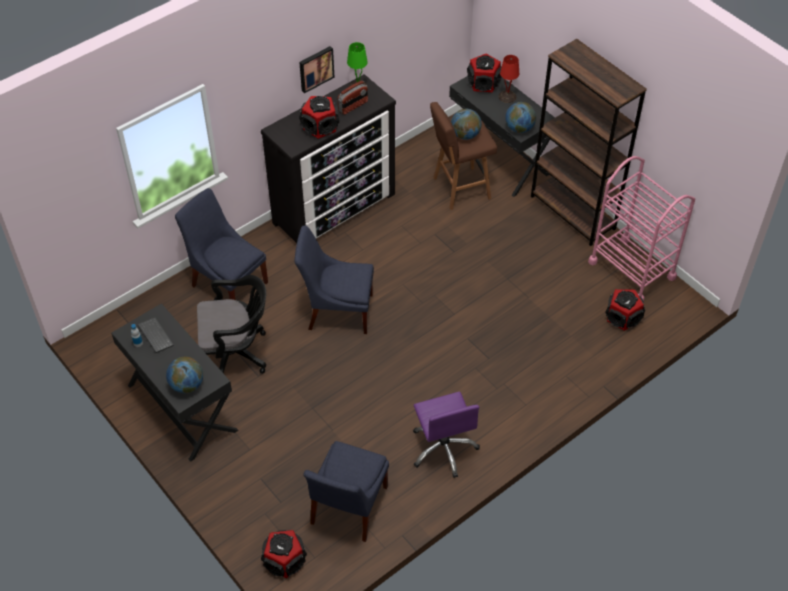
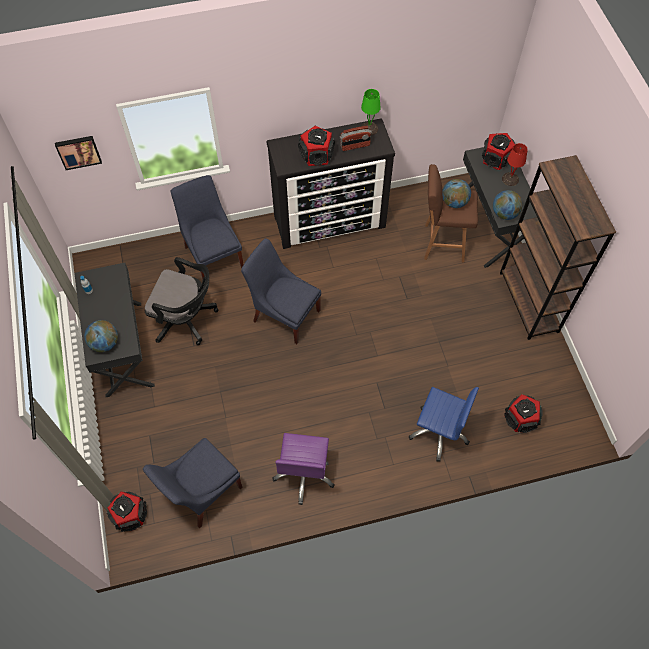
camera: 25 degrees right, 10 degrees up
(154, 336) = (104, 289): keyboard -> none
(315, 68) = (331, 101): picture -> picture (78, 151)
(553, 358) = (439, 431): none -> blue office chair
(631, 270) = (553, 377): pink cart -> none

